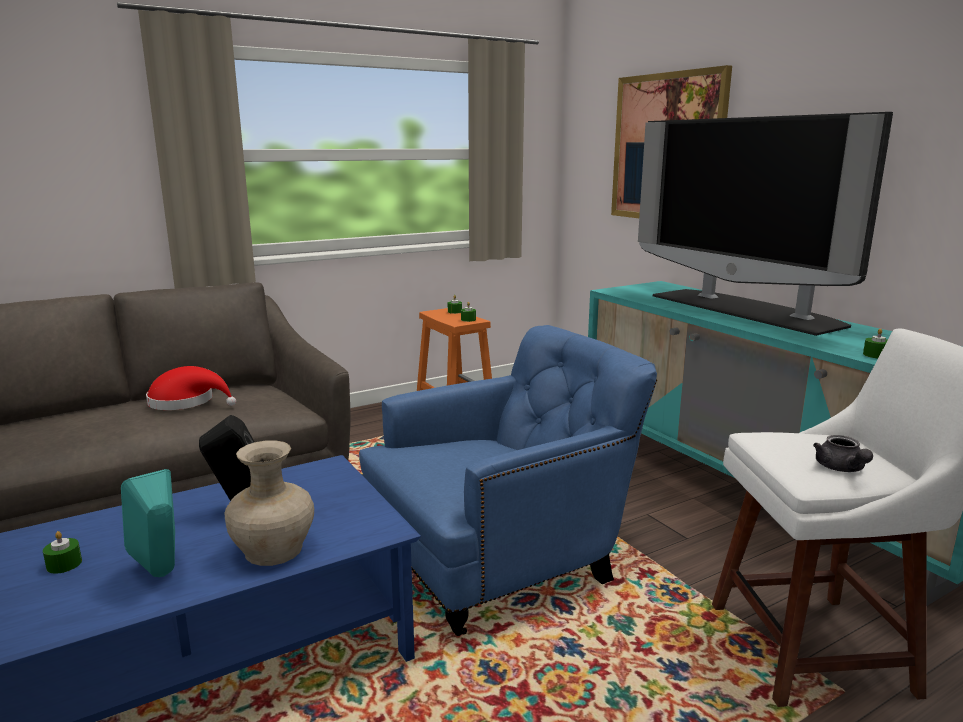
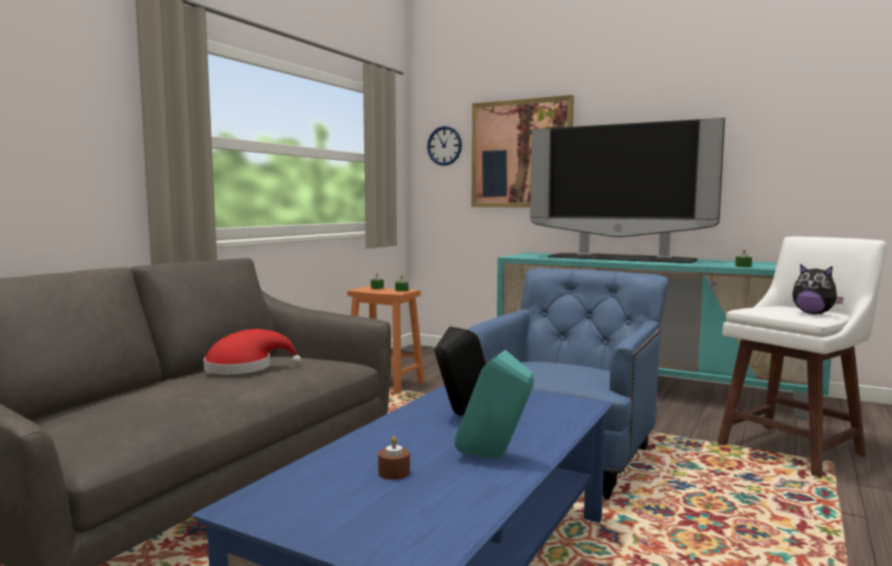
camera: 30 degrees left, 10 degrees down
(64, 564) = (394, 472): green candle -> brown candle
(272, 550) = (540, 428): beige vase -> none
(592, 133) = (444, 146): none -> wall clock
(841, 469) = (814, 313): grey teapot -> plush toy

